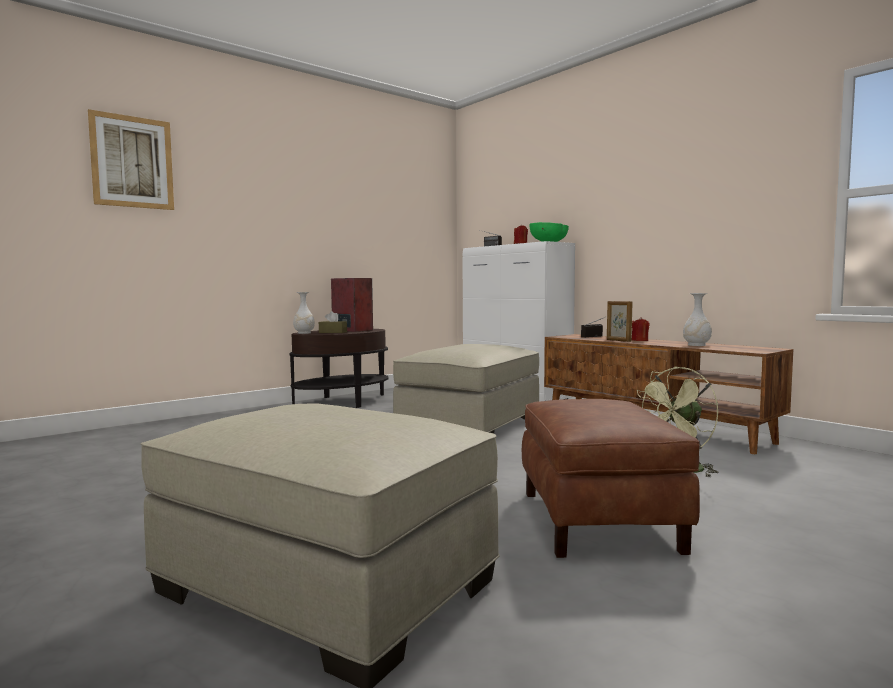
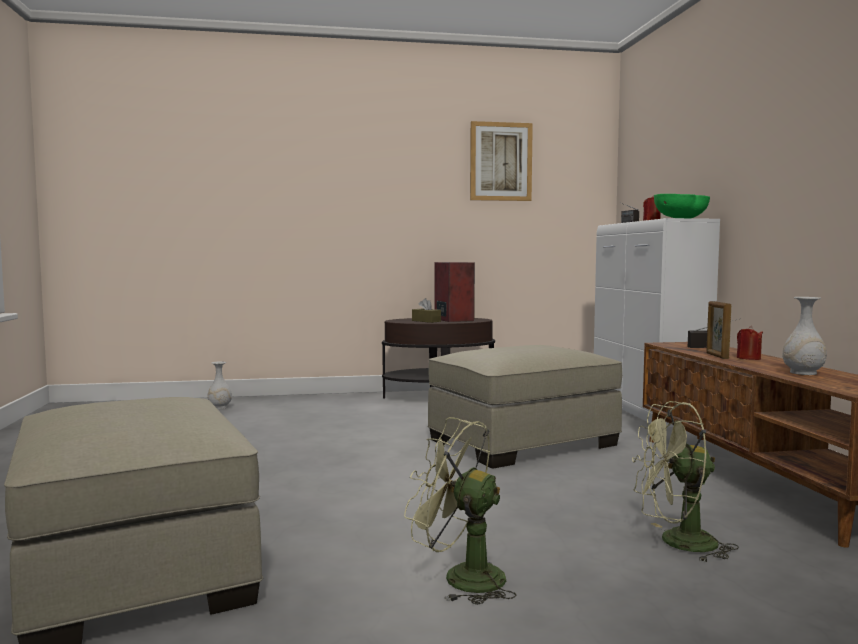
camera: 30 degrees right, 0 degrees up
(132, 162) = (245, 155): picture -> picture (501, 161)
(304, 333) = (397, 320): white vase -> white vase (219, 407)
(599, 521) = (461, 577): brown ottoman -> green fan

